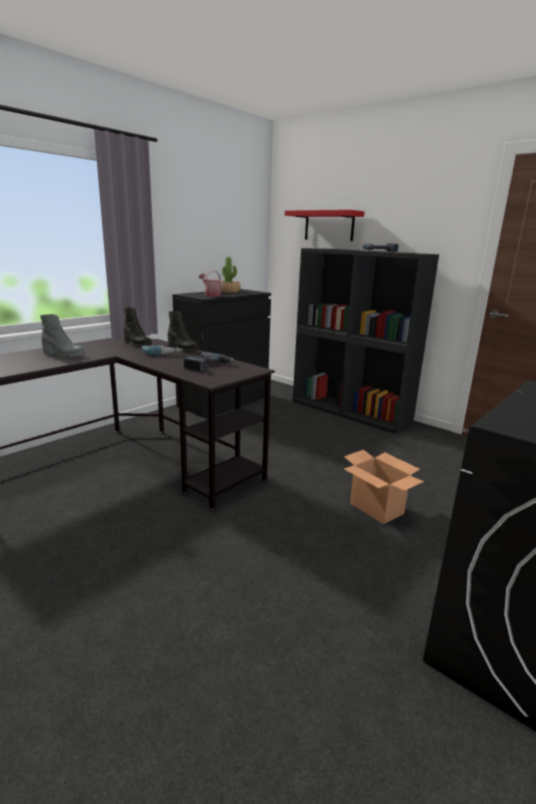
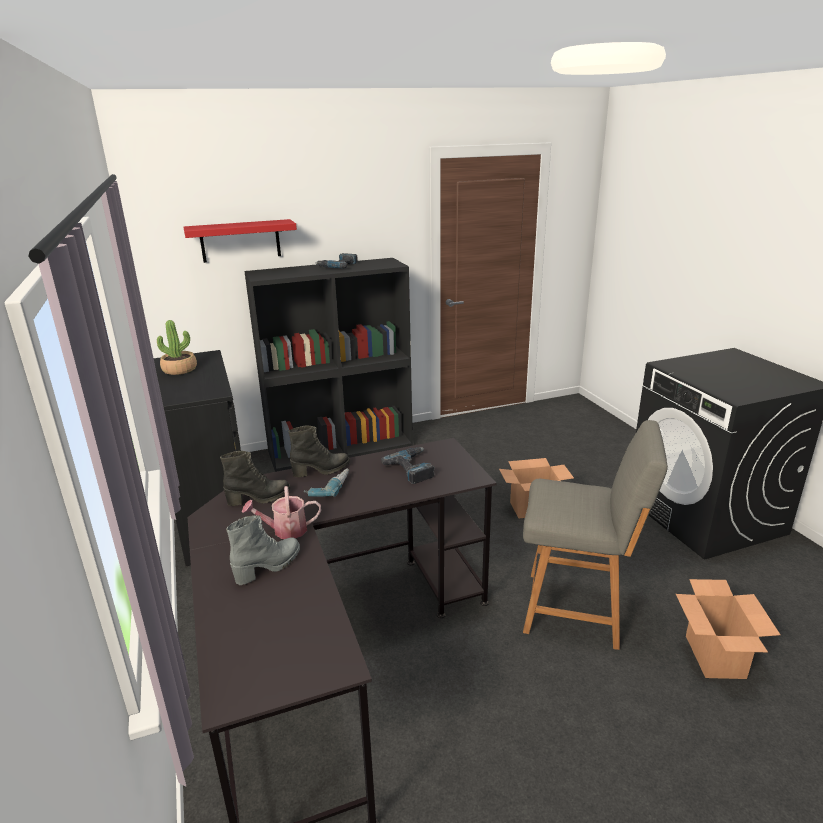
camera: 60 degrees left, 5 degrees up
(211, 295) = (200, 385): watering can -> watering can (285, 530)
(222, 688) = (715, 657): none -> cardboard box
(237, 562) = (577, 609): none -> grey chair

